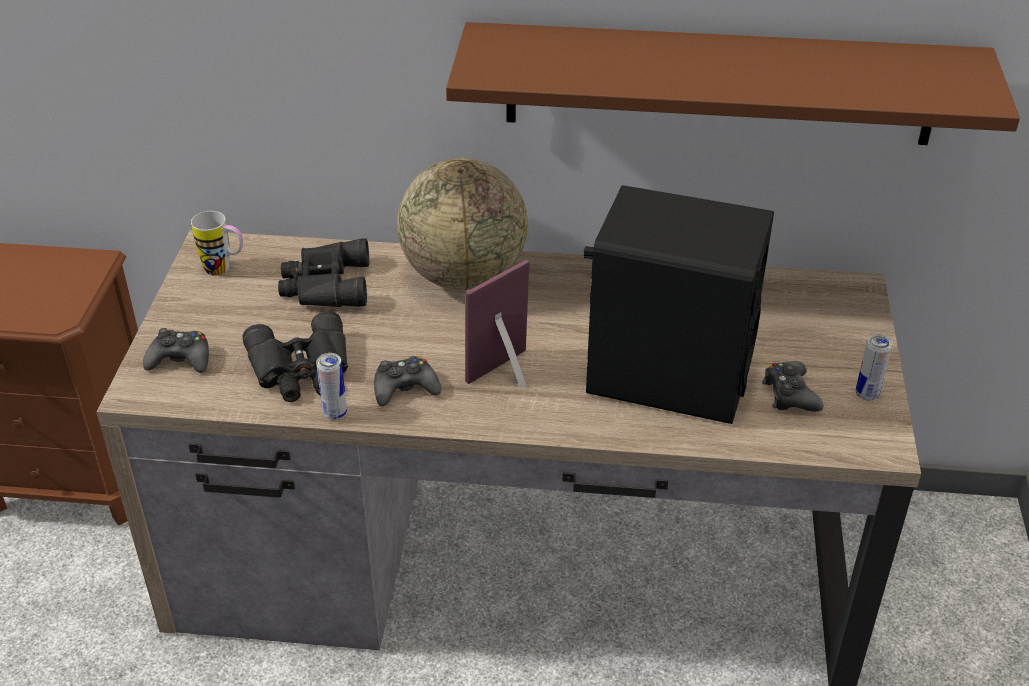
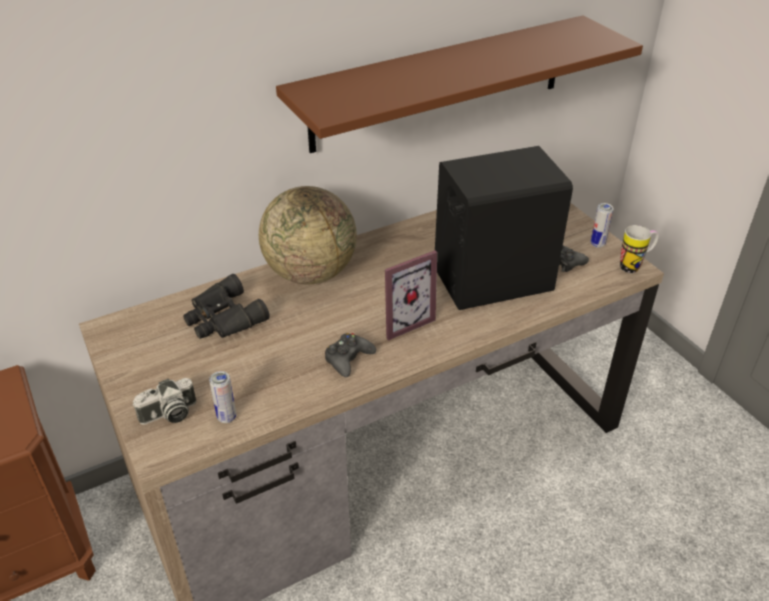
camera: 35 degrees left, 0 degrees up
(180, 359) = (169, 415): black game controller -> camera
(224, 269) = (137, 339): mug -> mug (634, 266)
(301, 369) = (266, 380): black binoculars -> none
(335, 413) = (320, 397): can -> can (226, 417)
(509, 375) = (403, 321): picture frame -> picture frame turned 135 degrees counterclockwise

